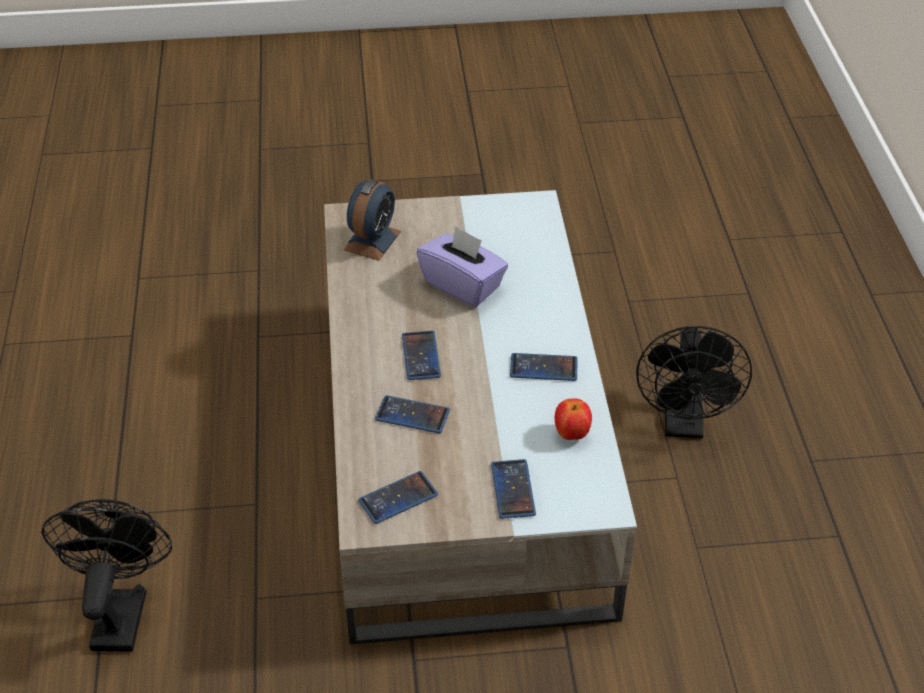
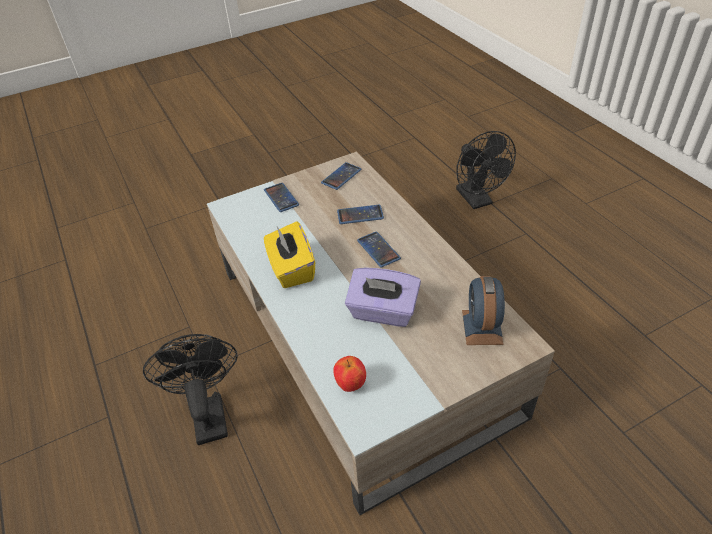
camera: 160 degrees right, 0 degrees up
(543, 368) = (291, 269): phone -> yellow tissue box
(571, 434) = (257, 235): apple -> apple (350, 384)

